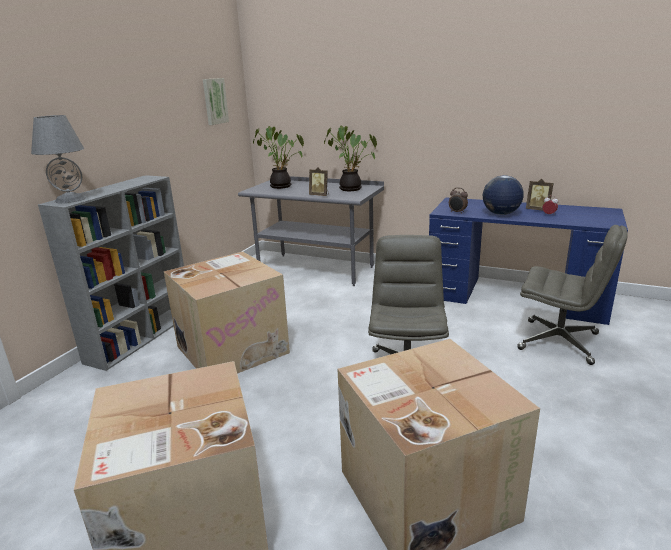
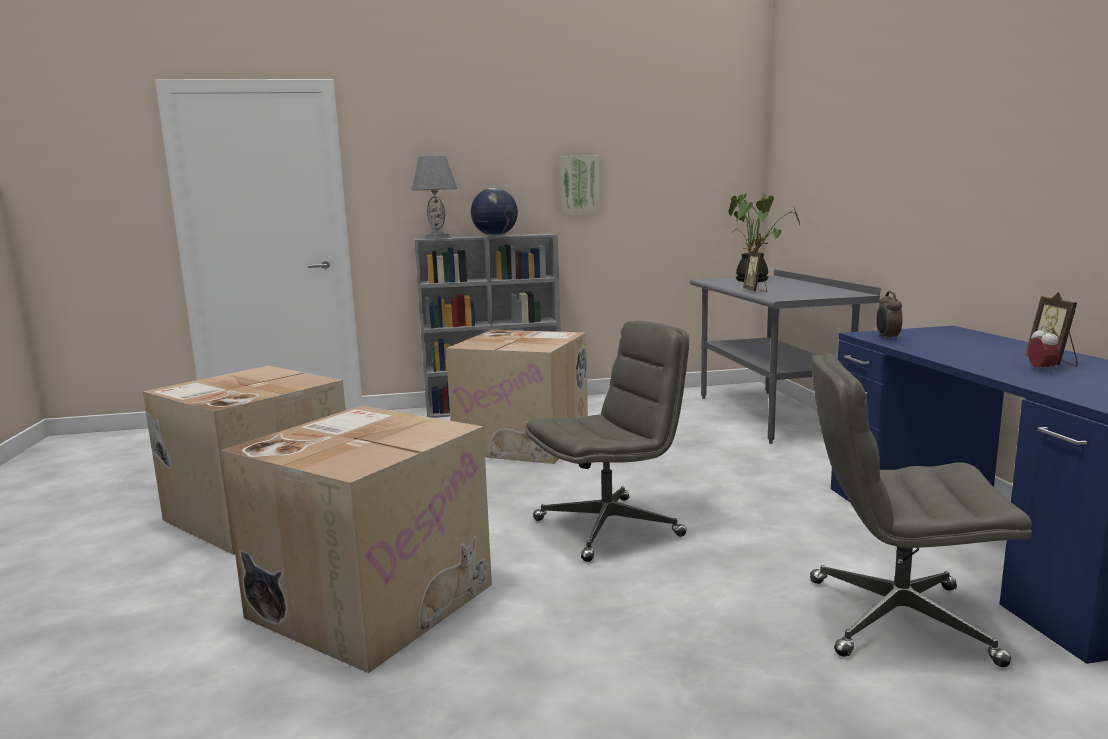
camera: 55 degrees right, 10 degrees down
(214, 101) = (696, 158): picture -> picture (579, 185)
(352, 188) = (821, 292): potted plant -> none
(500, 214) = (950, 352): globe -> globe (495, 235)
(559, 341) = (896, 620): grey office chair -> grey office chair turned 105 degrees clockwise

